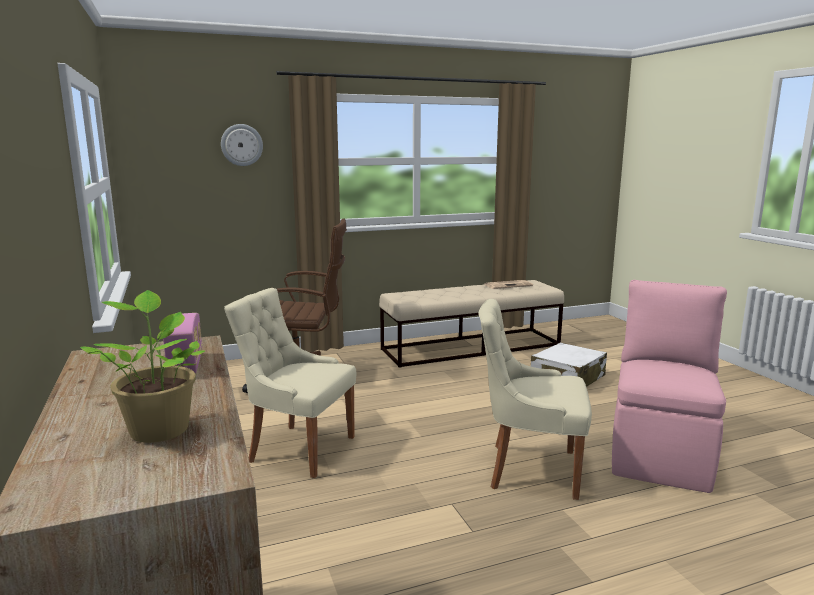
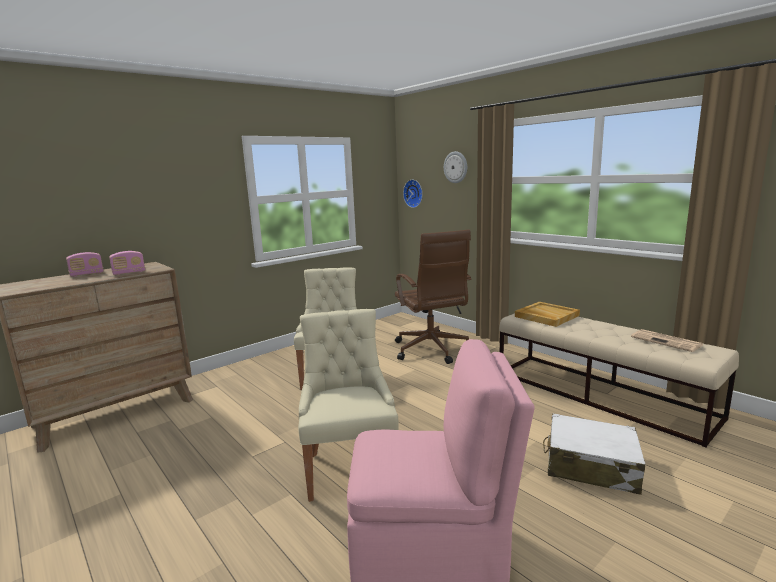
camera: 70 degrees right, 0 degrees up
(101, 405) = (87, 274): none -> radio
(159, 182) = (414, 193): none -> wall clock
(159, 428) = (57, 282): potted plant -> none
(417, 295) = (546, 316): none -> beige tray

